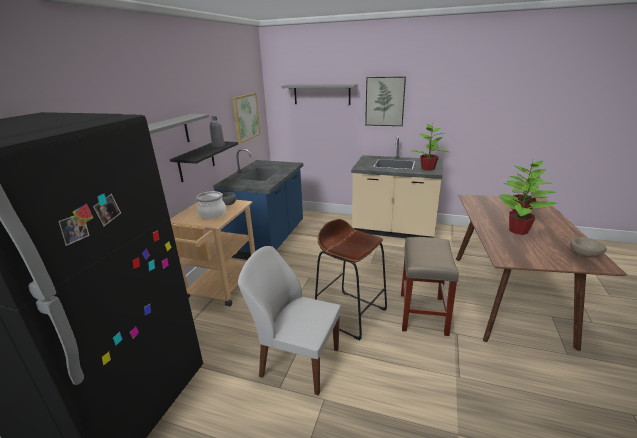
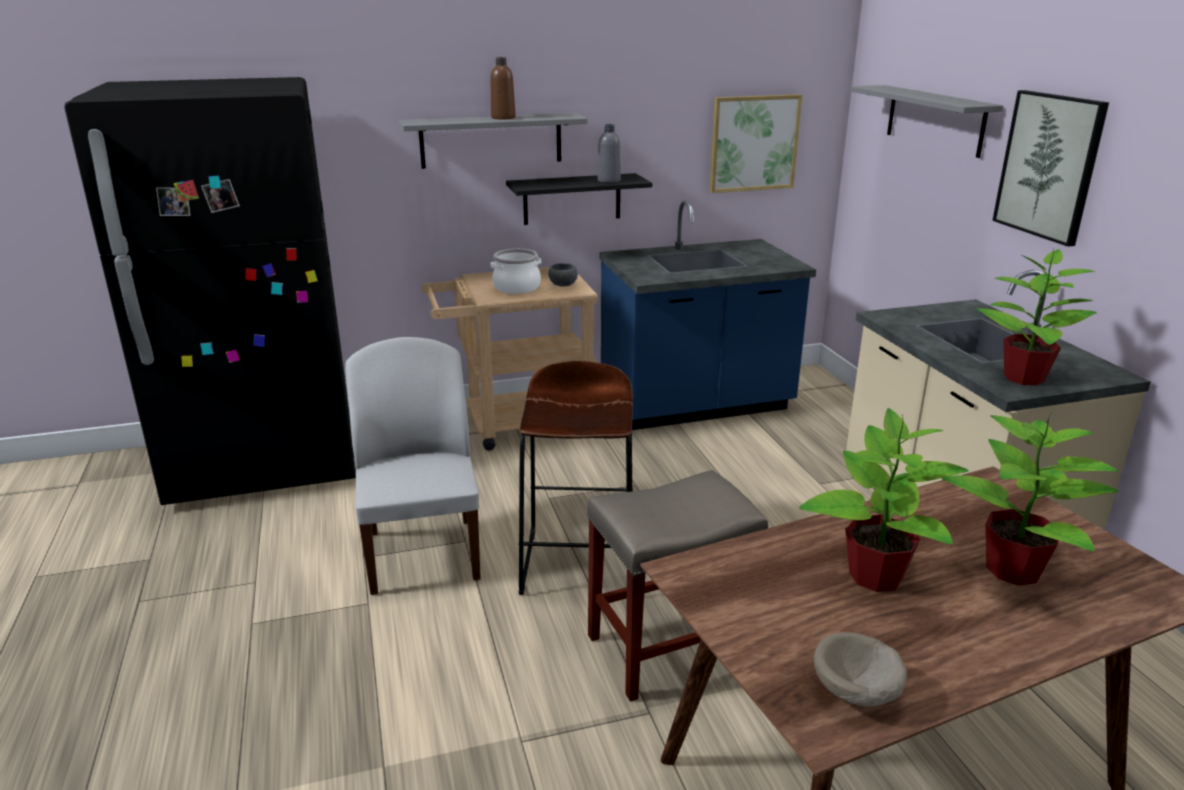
camera: 55 degrees right, 0 degrees up
(169, 121) = (503, 118): none -> brown bottle

